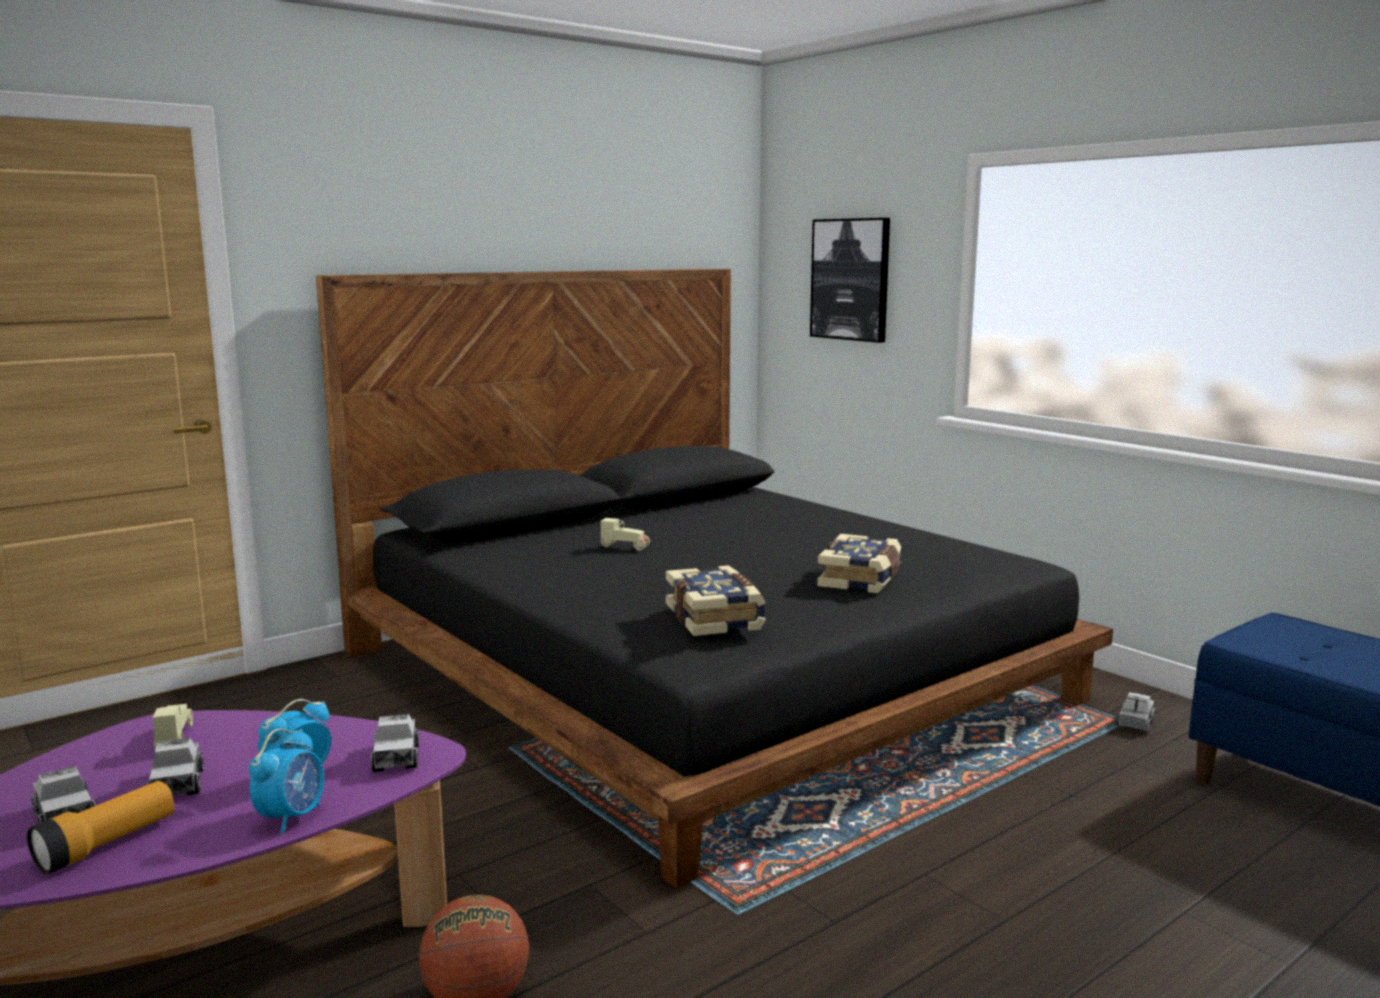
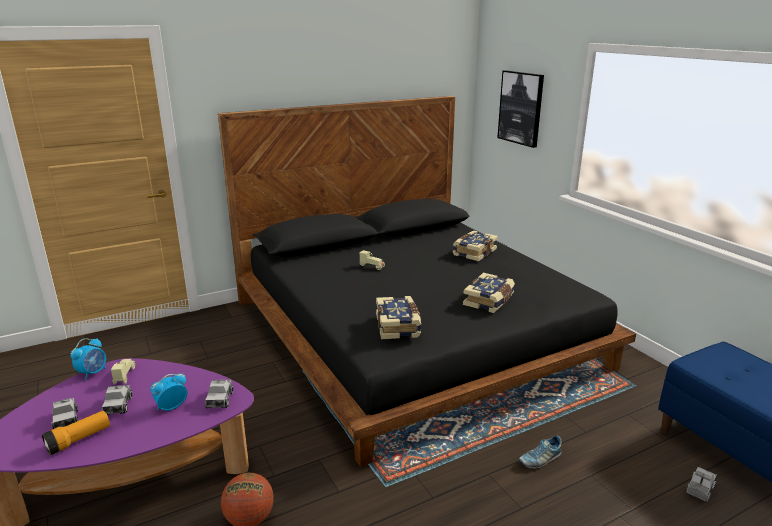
camera: 10 degrees right, 10 degrees up
(292, 817) = (162, 432): alarm clock -> alarm clock (93, 373)
(801, 521) = (473, 252): none -> book
(1008, 842) = (540, 459): none -> shoe
(1135, 723) = (640, 387): toy truck -> toy truck (699, 489)

